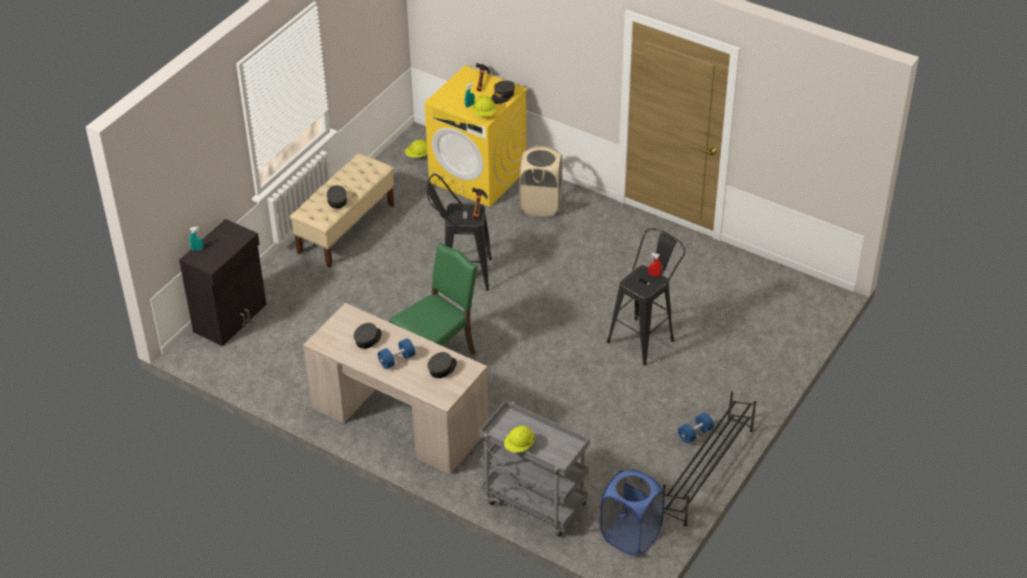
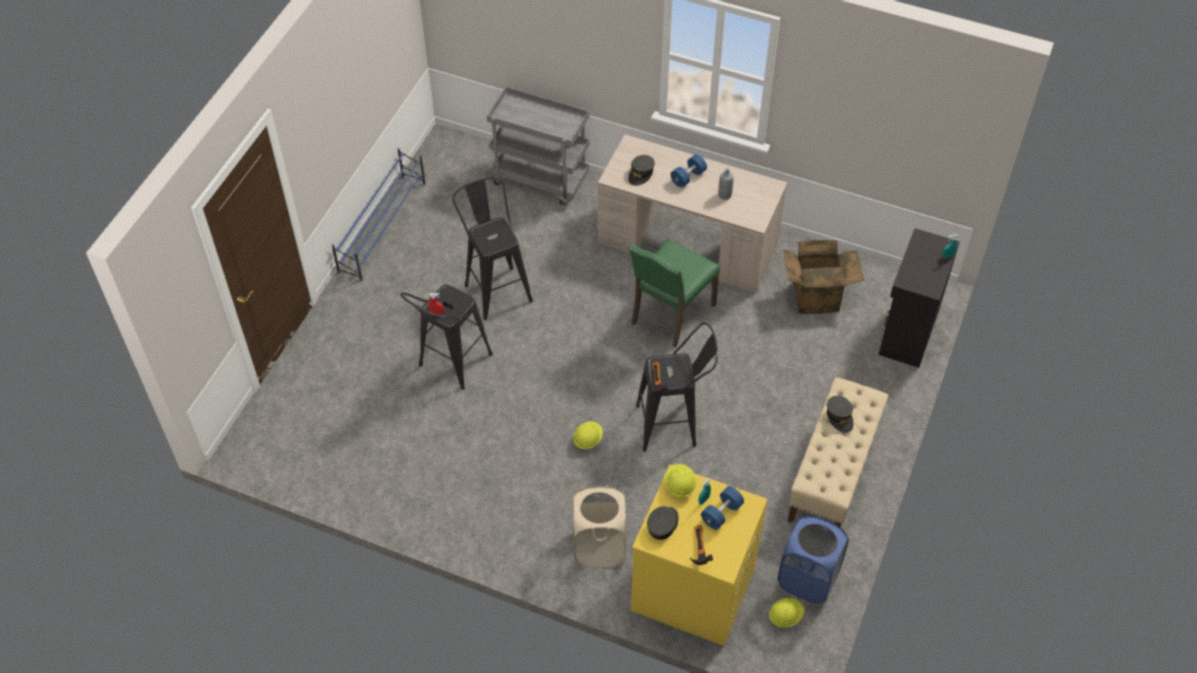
camera: 170 degrees right, 10 degrees up
(296, 357) = (816, 294): none -> cardboard box
(368, 339) = (724, 195): grey cap -> grey bottle
(519, 446) = (550, 110): yellow hard hat -> yellow hard hat (587, 440)
(597, 398) = (495, 288): none -> black stool
(630, 536) = (451, 162): blue laundry basket -> blue laundry basket (808, 579)
(695, 434) = (394, 262): blue dumbbell -> blue dumbbell (721, 513)
(706, 472) = (383, 226): black shoe rack -> blue shoe rack

